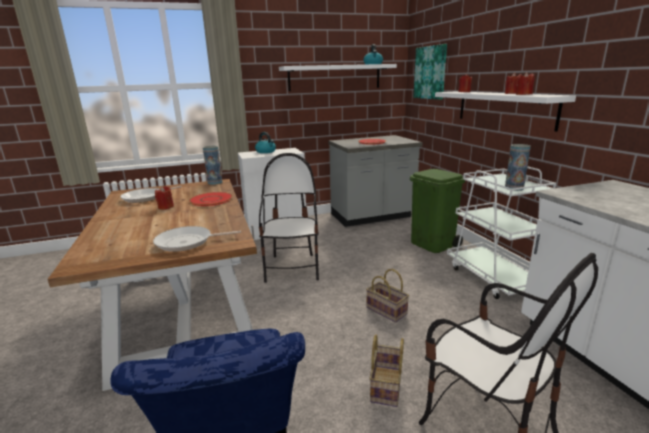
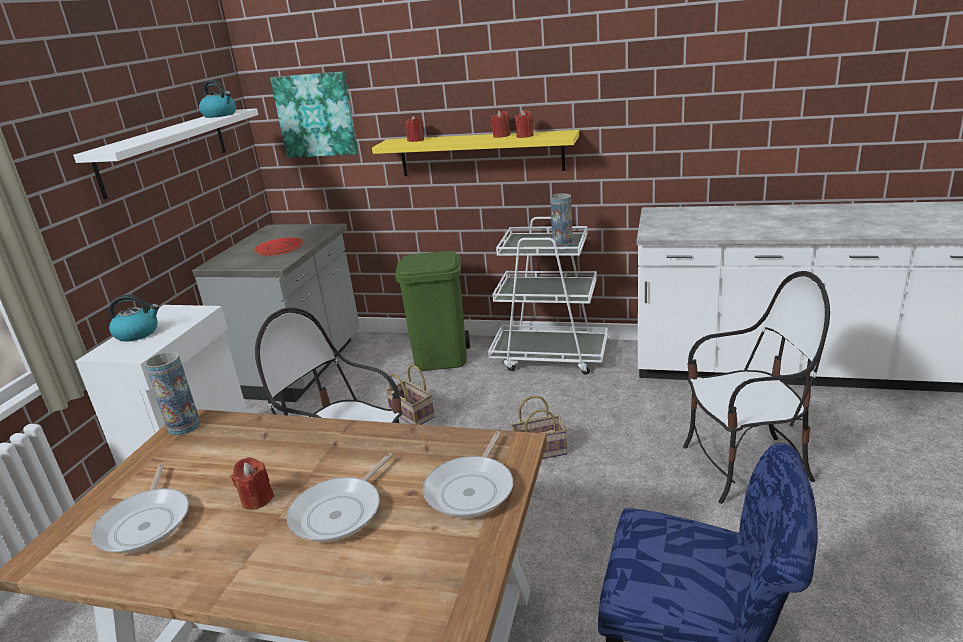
camera: 55 degrees left, 5 degrees up
(160, 222) = (340, 512): none -> frying pan
(211, 200) = (289, 443): red plate -> none
(387, 387) = (662, 503): basket -> basket (413, 414)
(503, 108) = (480, 154): white shelf -> yellow shelf

